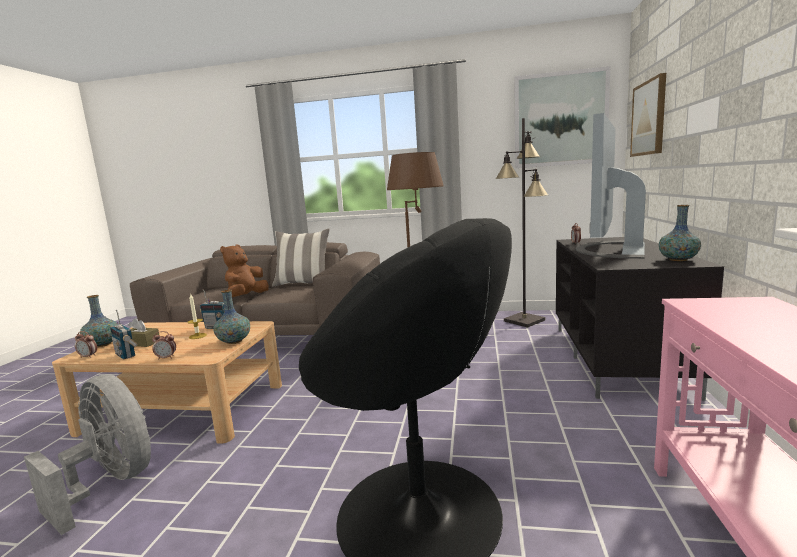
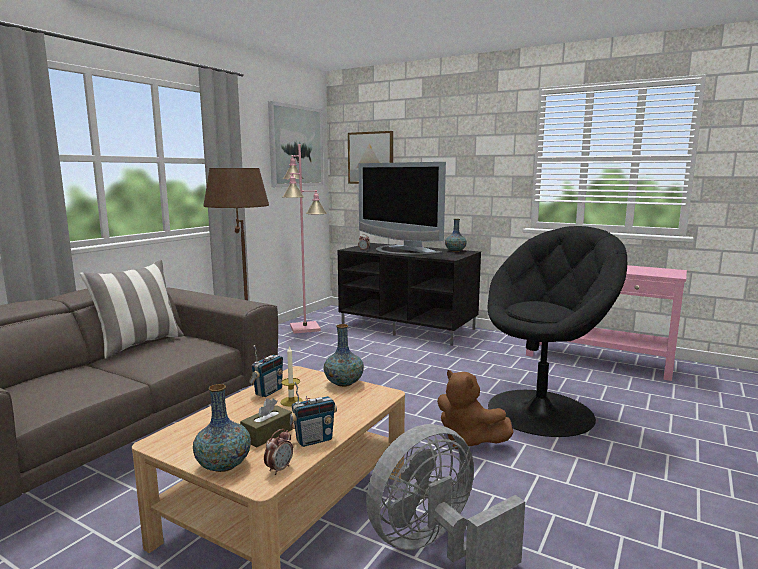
camera: 70 degrees left, 0 degrees up
(166, 358) = (358, 414): alarm clock -> none
(246, 297) = (122, 376): brown plush toy -> brown plush toy (468, 440)
(525, 320) = (305, 328): black floor lamp -> pink floor lamp

